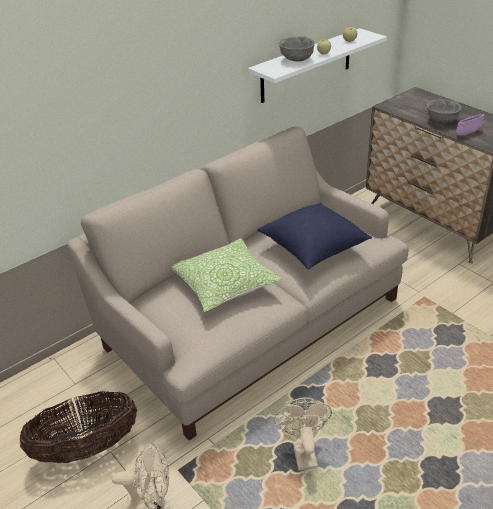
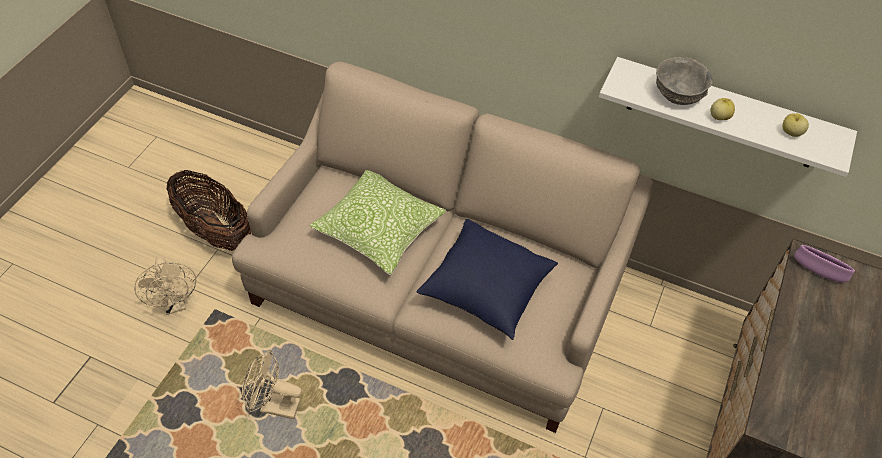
camera: 60 degrees right, 15 degrees up
(303, 451) = (274, 406): beige fan -> beige fan turned 135 degrees counterclockwise
(441, 120) = (810, 338): grey bowl -> none
(468, 133) = (791, 383): purple bowl -> purple bowl (817, 272)

